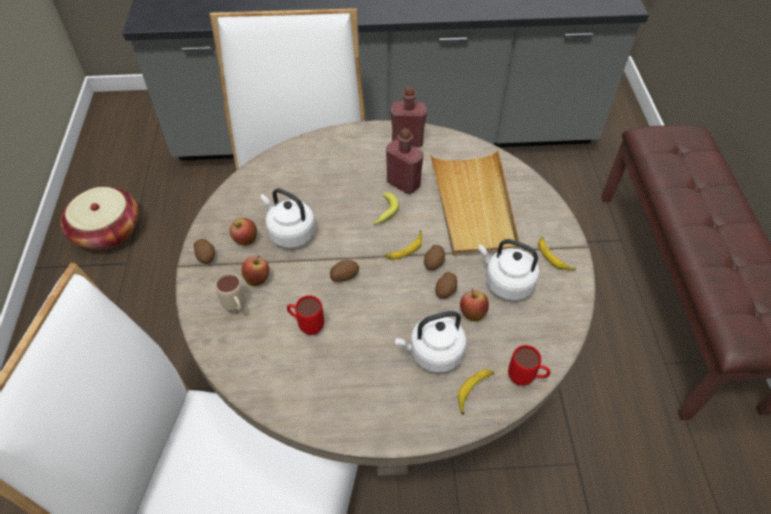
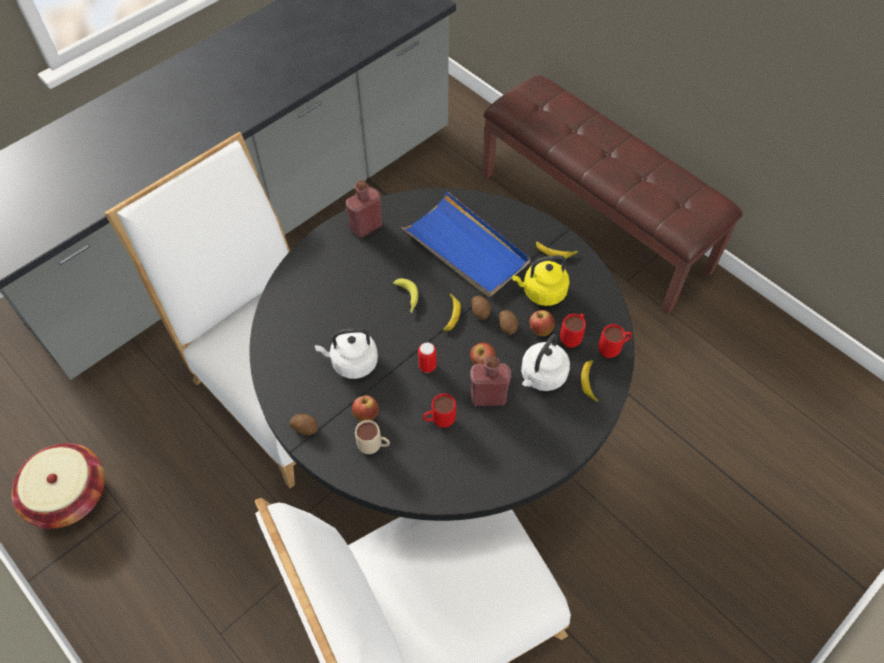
camera: 40 degrees left, 5 degrees up
(245, 240) = (323, 393): apple -> apple (482, 362)
(344, 275) = (427, 366): potato -> can
(385, 369) = (442, 428): beige dining table -> black dining table
(403, 183) = (398, 264): red bottle -> red bottle (488, 397)
(473, 205) = (466, 248): beige tray -> blue tray
(496, 340) = (572, 338): none -> red mug
(506, 283) = (542, 292): white kettle -> yellow kettle

